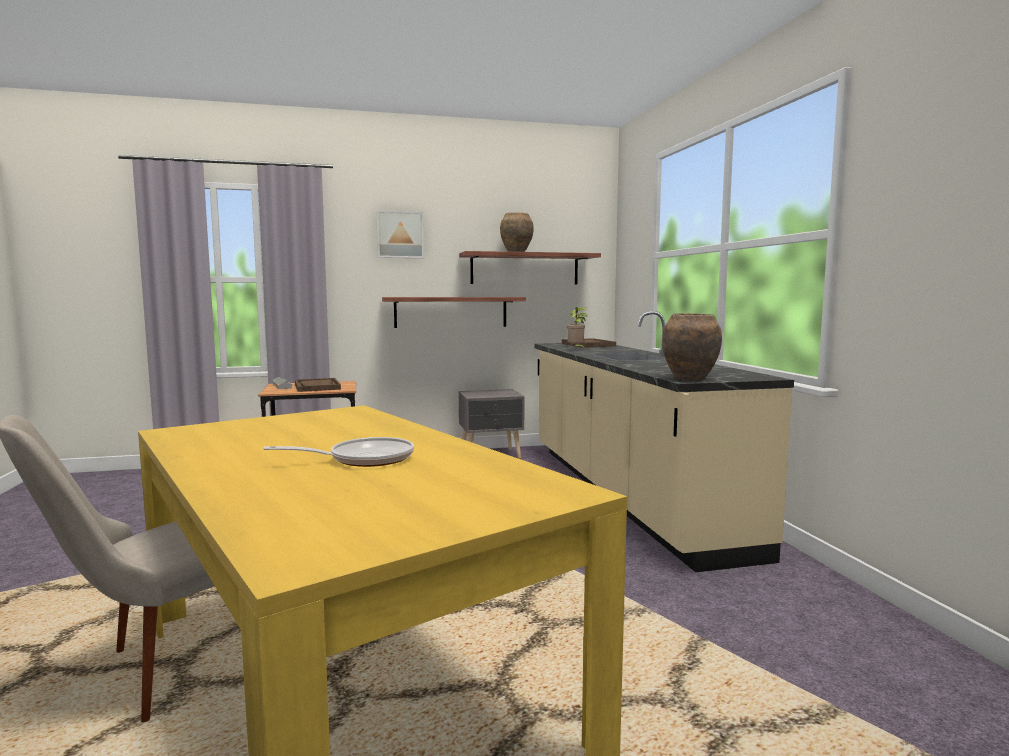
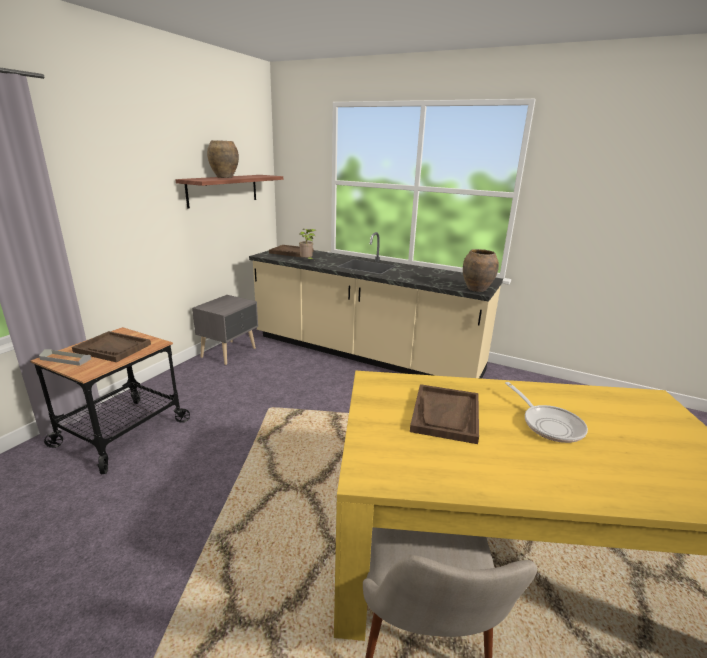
camera: 50 degrees left, 15 degrees up
(318, 432) = (445, 415): none -> brown tray
(364, 459) = (549, 424): frying pan -> frying pan turned 135 degrees clockwise
(400, 235) = (121, 162): picture -> none
(451, 312) = (175, 237): shelf -> none

